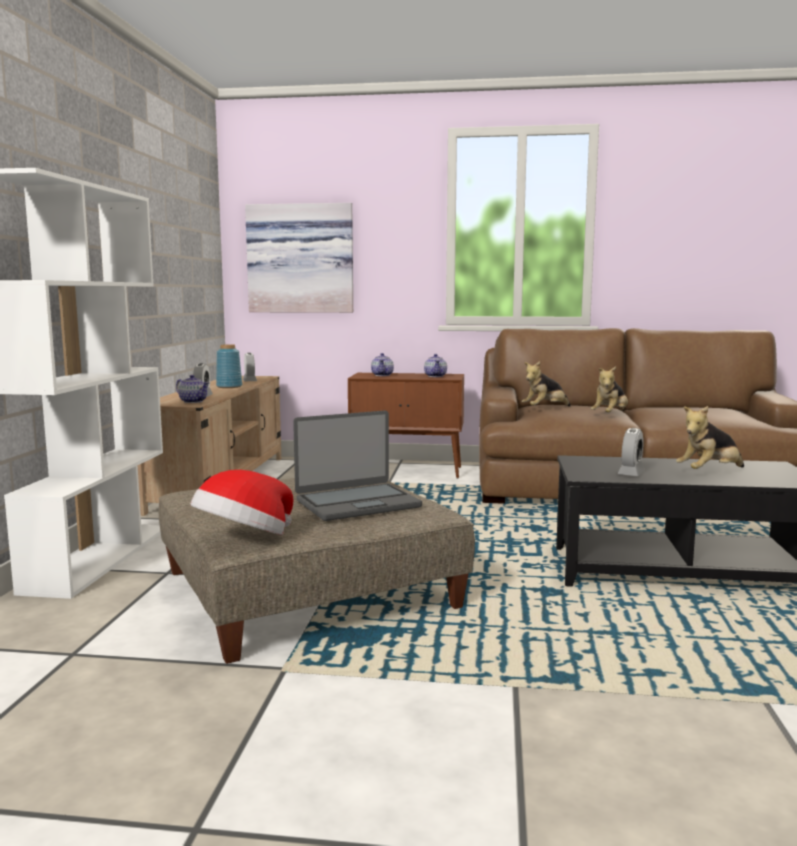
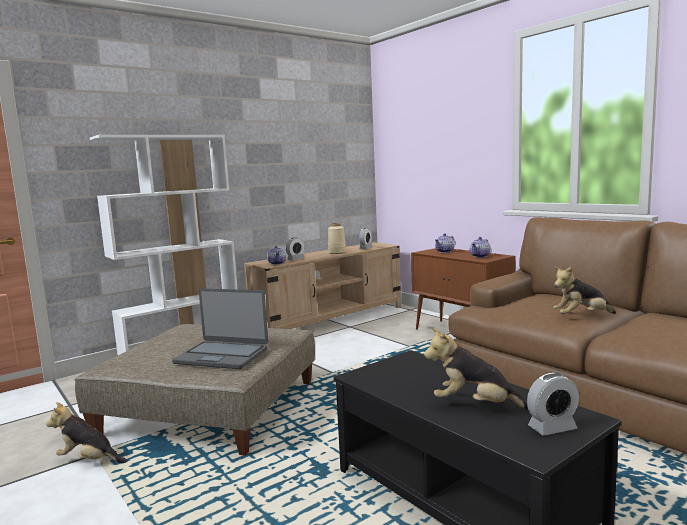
camera: 45 degrees right, 0 degrees up
(229, 386) = (337, 252): blue vase -> beige vase
(243, 539) = (119, 364): hat -> none
(301, 259) = (415, 156): picture -> none
(545, 409) = (530, 300): plush toy -> plush toy (89, 460)
(631, 473) = (403, 384): alarm clock -> alarm clock (552, 428)

